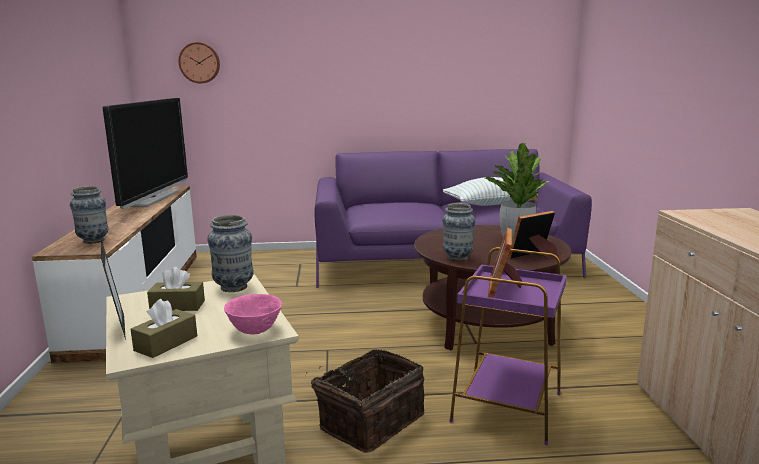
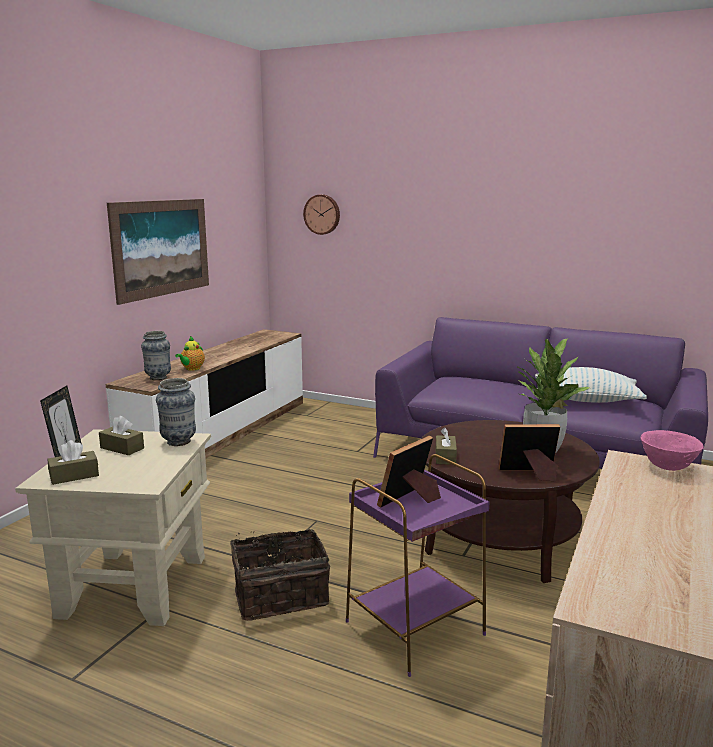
camera: 30 degrees right, 0 degrees up
(59, 93) = (161, 248): none -> picture
(121, 228) = (192, 369): none -> teapot
(153, 198) = (254, 343): television -> none
(255, 330) = (138, 482): pink bowl -> pink bowl (668, 467)
(457, 258) = (445, 457): vase -> brown tissue box

